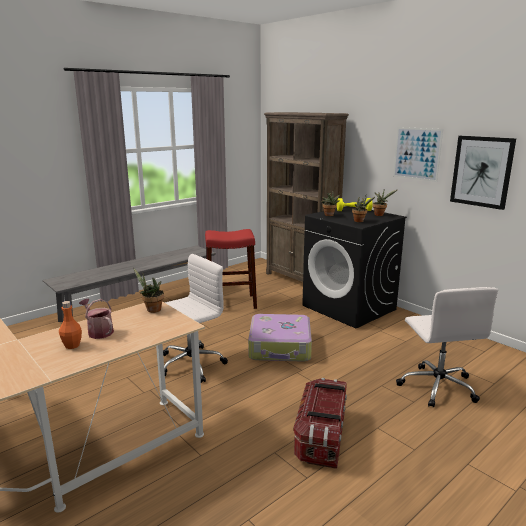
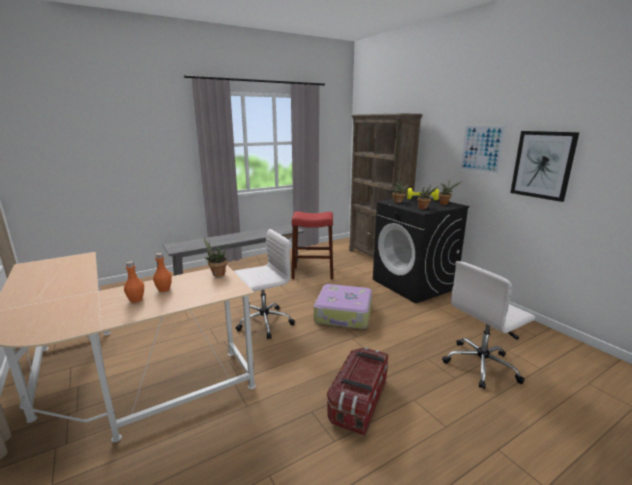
camera: 10 degrees right, 0 degrees up
(98, 331) = (164, 289): watering can -> orange bottle
(437, 386) = (481, 365): white office chair -> white office chair turned 60 degrees clockwise

